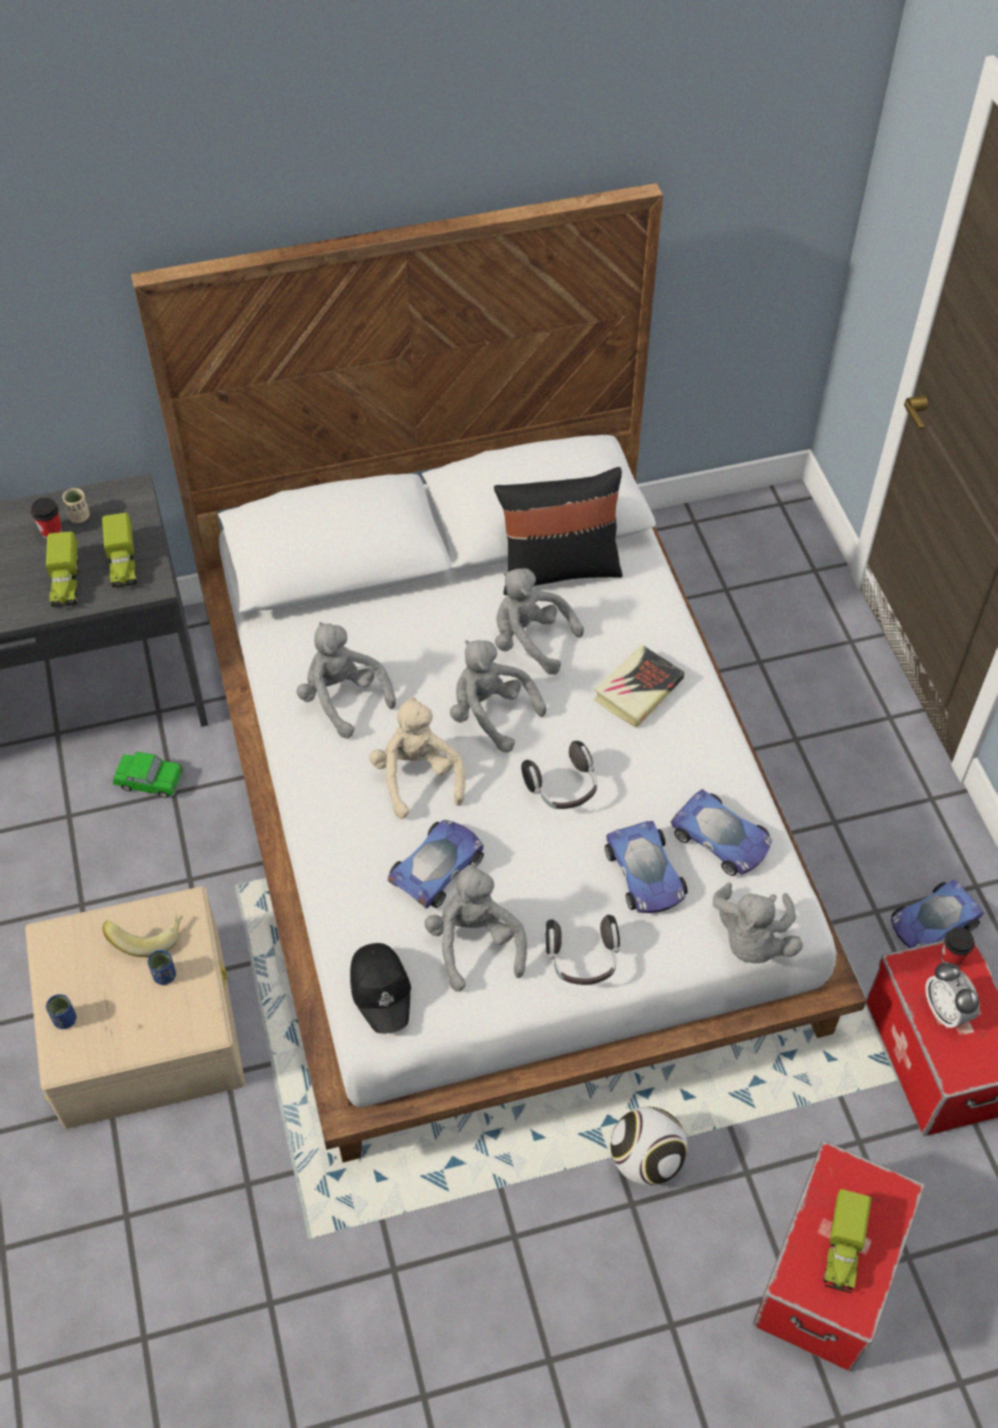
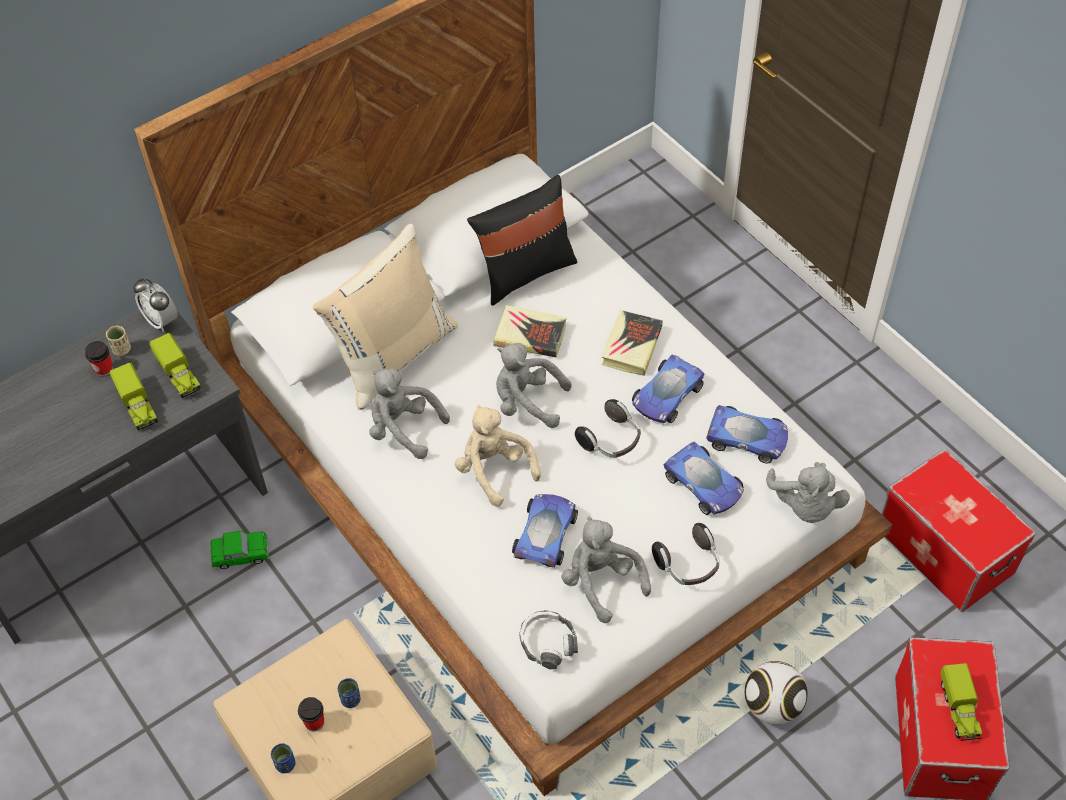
camera: 20 degrees left, 0 degrees up
(148, 937) = (322, 674): banana -> none
(371, 616) = (393, 356): none -> beige pillow
(382, 990) = (548, 643): black cap -> headphones
(530, 641) = (530, 335): grey plush toy -> book
(932, 923) = (898, 454): toy car -> toy car (666, 395)
(945, 1011) = (952, 511): alarm clock -> alarm clock (161, 321)
(951, 957) = (938, 471): cup -> cup (314, 722)

